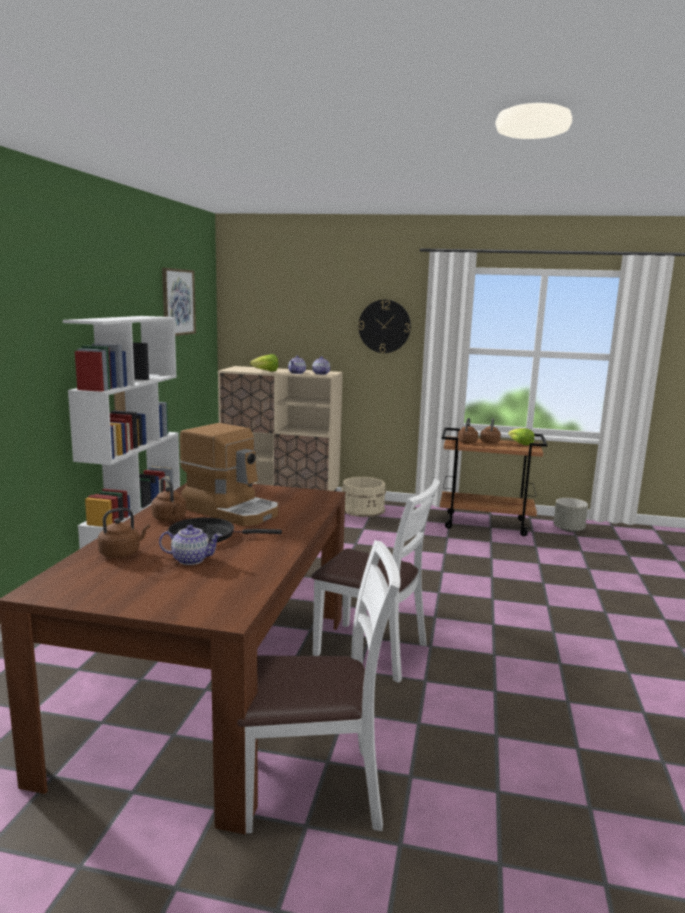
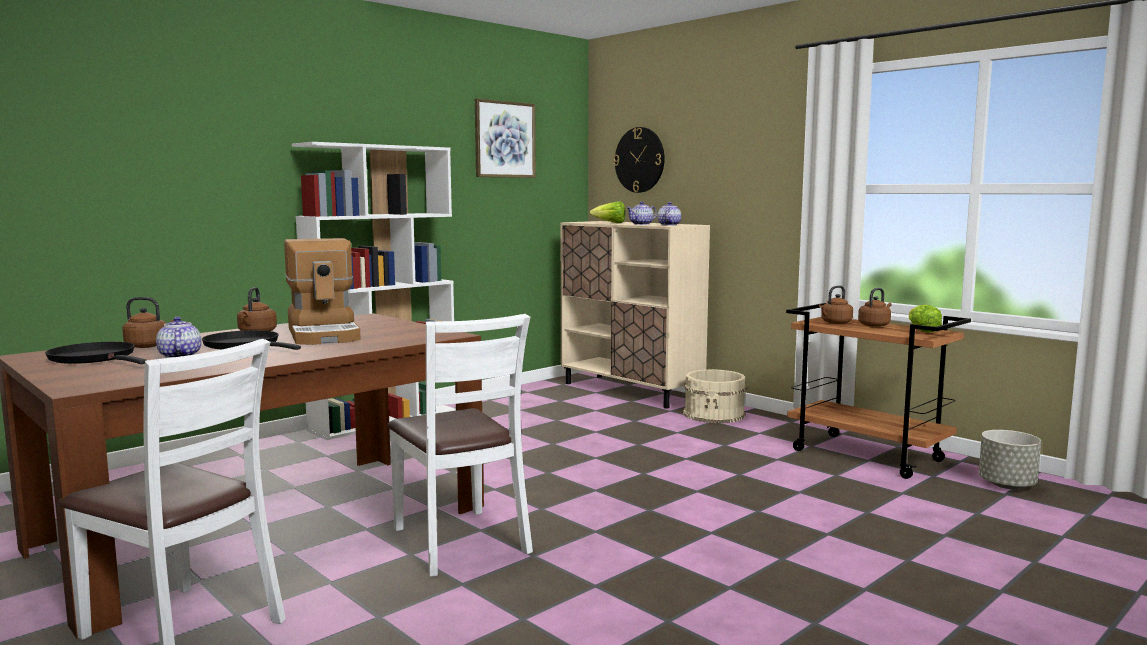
camera: 35 degrees right, 5 degrees down
(122, 579) = (95, 358): none -> black frying pan
(190, 559) = (179, 356): teapot -> teapot turned 150 degrees counterclockwise
(384, 326) = (761, 160): wall clock -> wall clock (639, 160)

